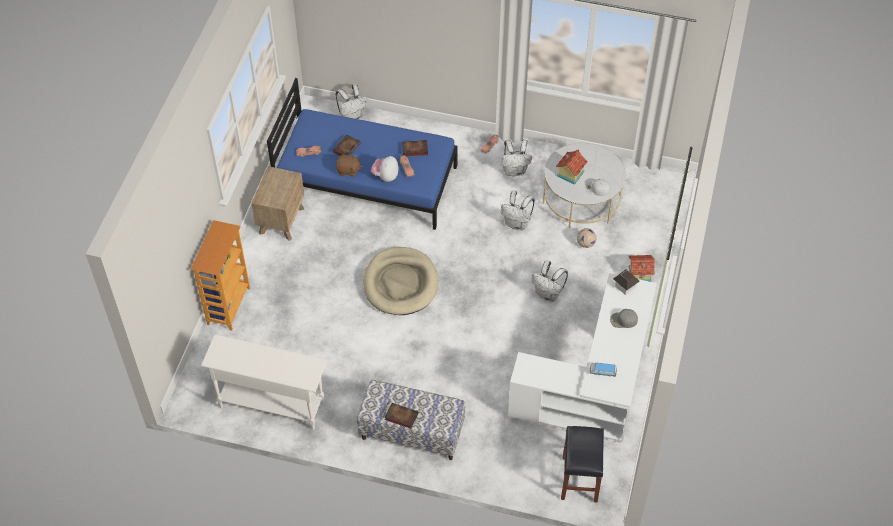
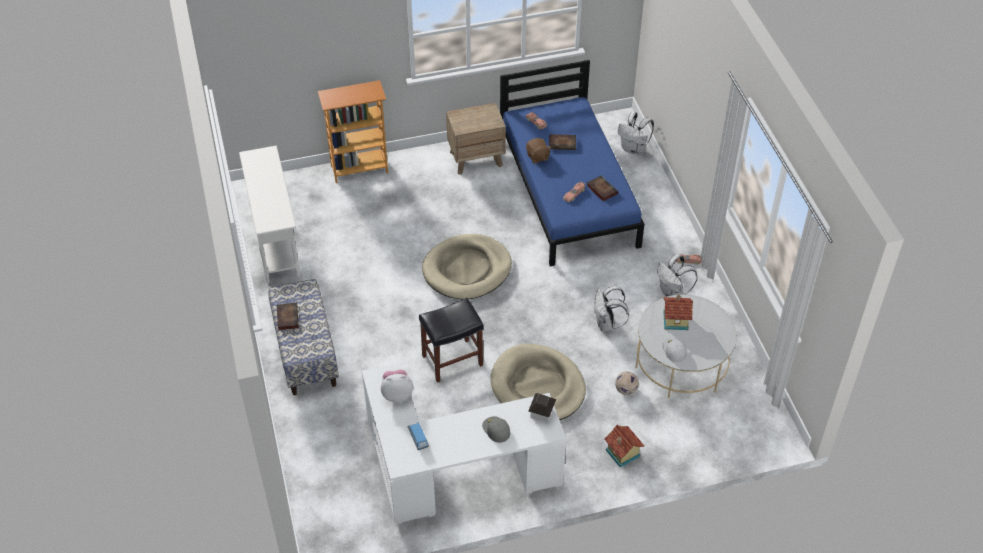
camera: 60 degrees right, 5 degrees down
(385, 176) = (551, 184): plush toy -> plush toy (397, 394)
(548, 294) = (537, 386): white backpack -> beige dog bed
(579, 478) = (331, 506): black stool -> black stool (453, 360)

